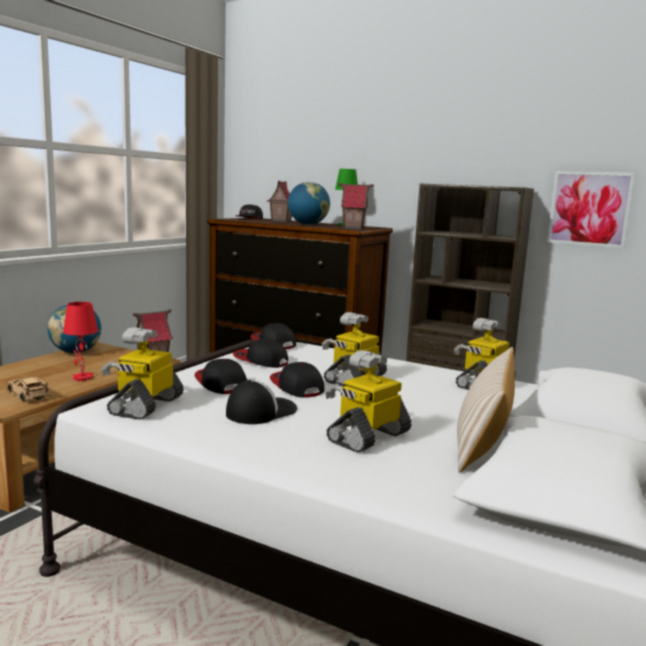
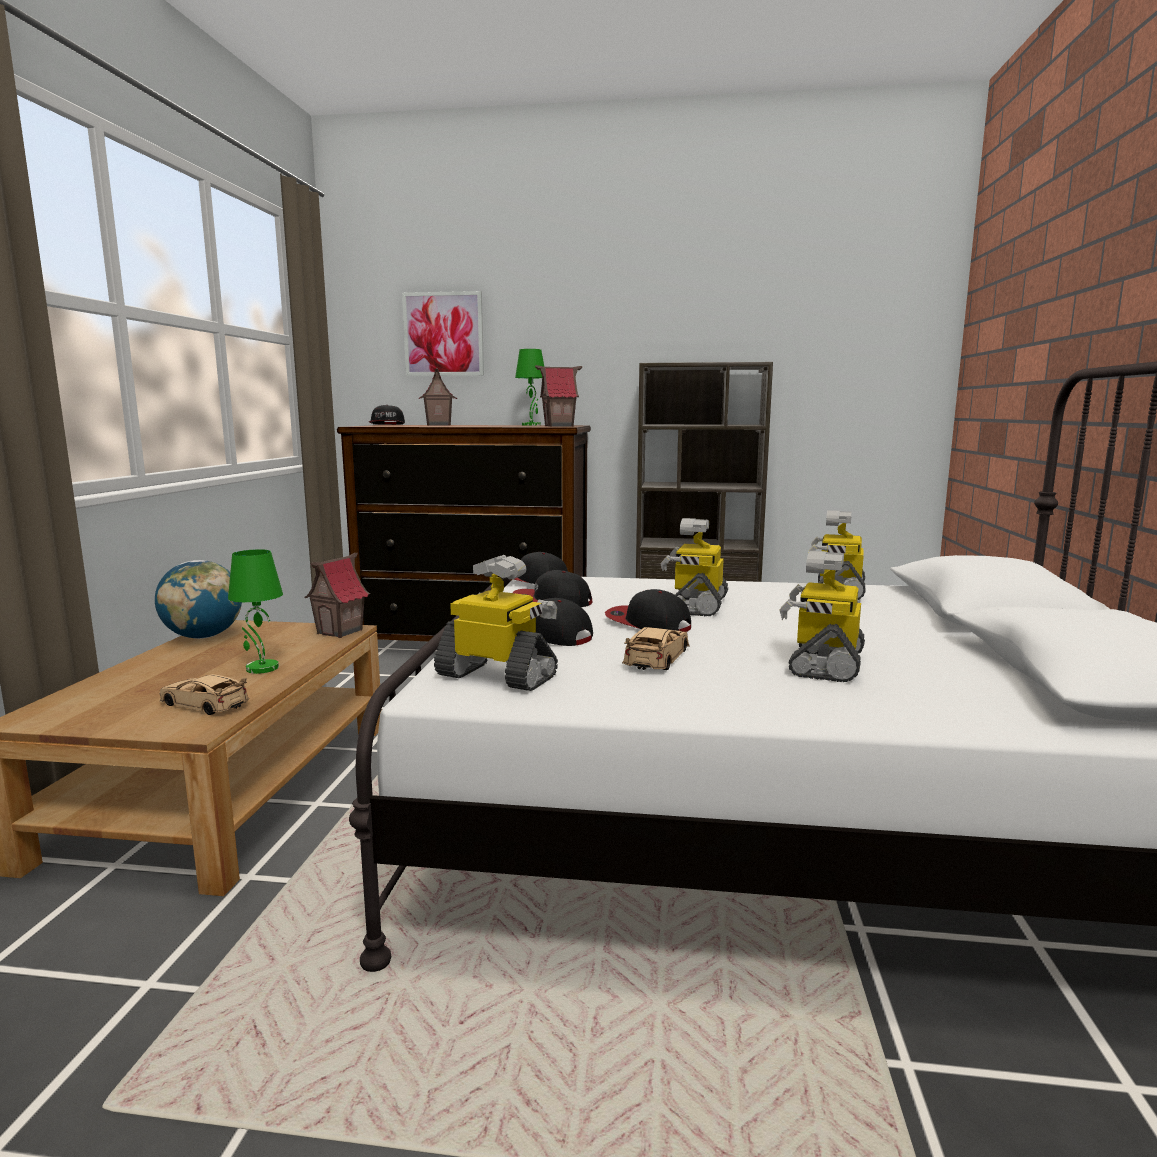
camera: 20 degrees left, 0 degrees up
(82, 377) = (261, 668): red table lamp -> green table lamp
(145, 406) = (499, 676): toy robot -> toy robot turned 120 degrees clockwise
(260, 411) = (657, 658): cap -> beige toy car
(308, 224) = (487, 426): globe -> none
(483, 439) = (937, 645): beige pillow -> none
(589, 209) = (830, 386): picture -> picture (443, 334)

